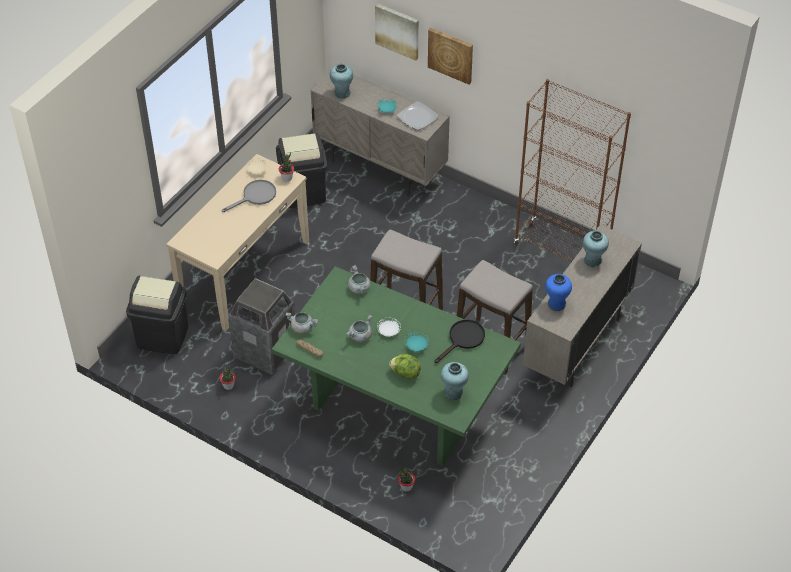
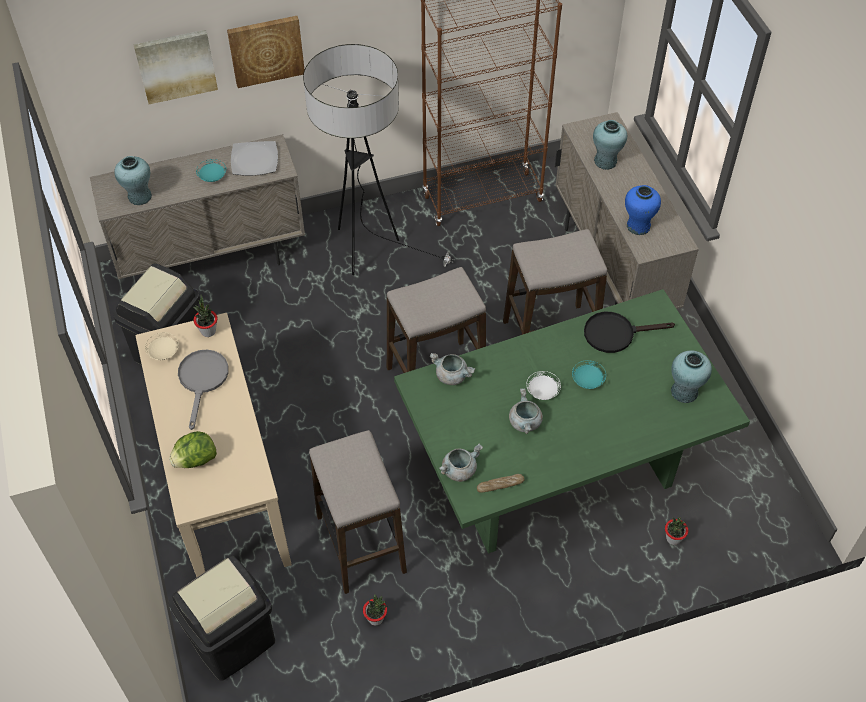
camera: 50 degrees left, 5 degrees up
(265, 351) = (360, 544): trash can -> stool
(405, 373) = (618, 417): lettuce -> lettuce (195, 460)
(460, 226) = (367, 252): none -> floor lamp
(463, 339) = (616, 333): black frying pan -> black frying pan turned 90 degrees counterclockwise

